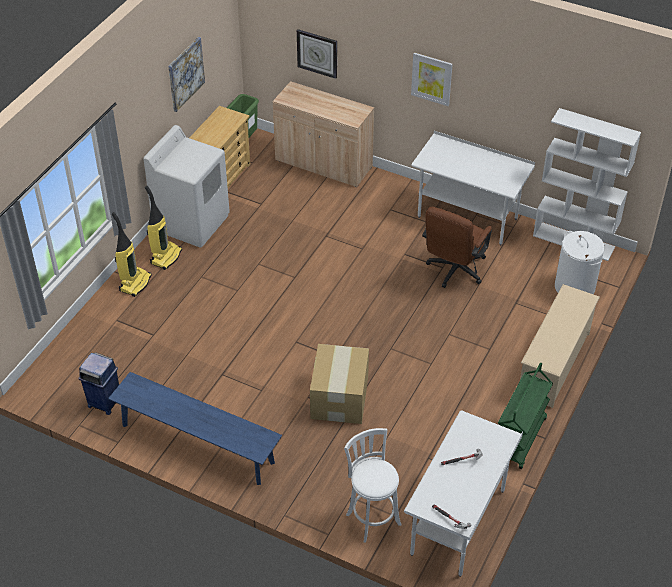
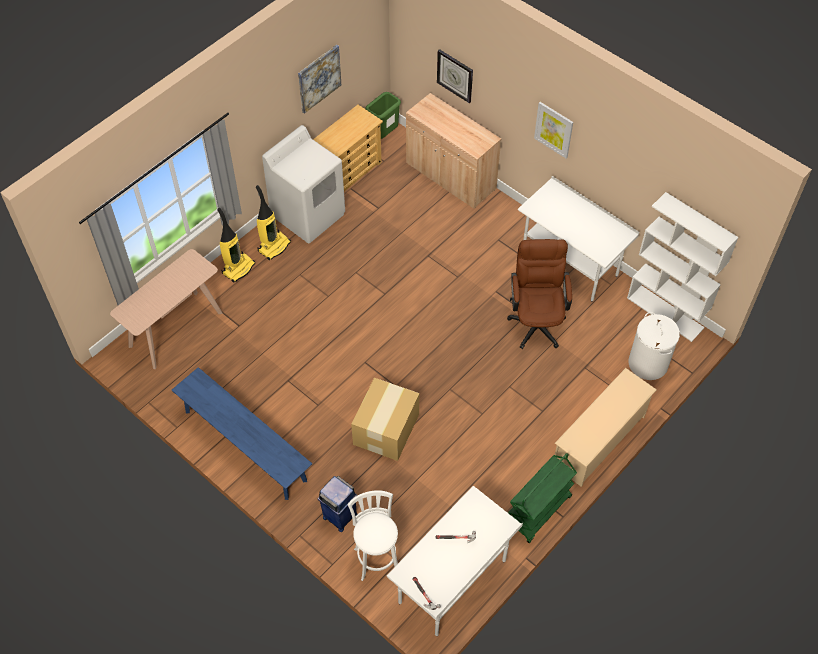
camera: 15 degrees right, 10 degrees up
(86, 351) = (175, 329): none -> beige console table
(104, 401) = (176, 384): blue trash can -> blue trash can (339, 516)
(454, 271) = (536, 320): brown office chair -> brown office chair turned 135 degrees clockwise

